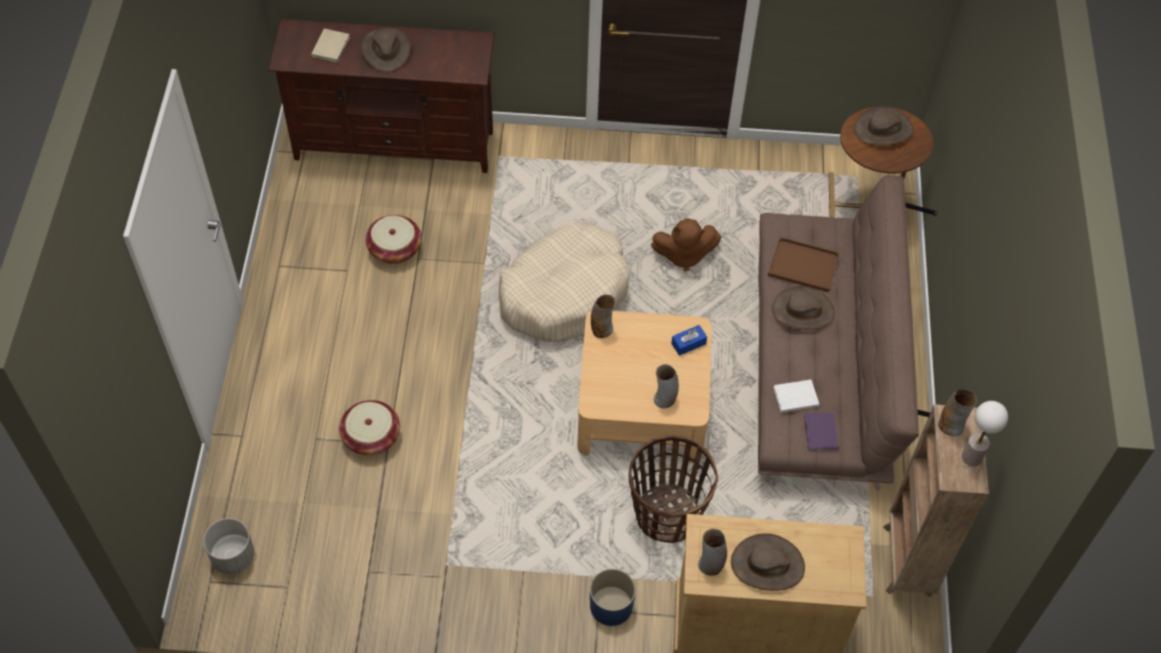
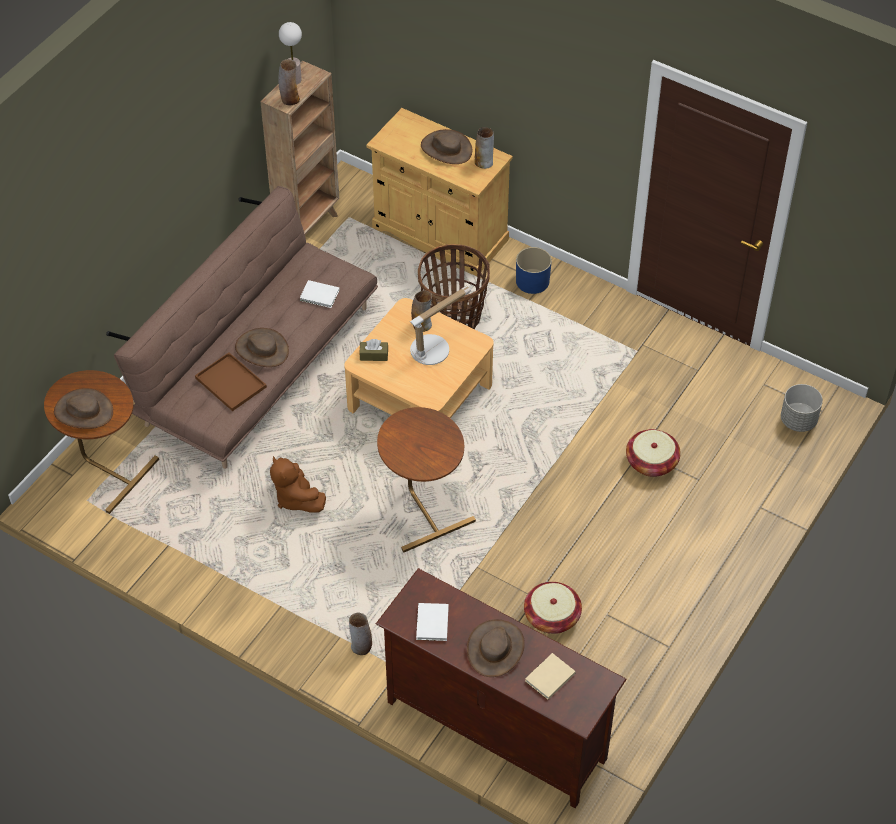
camera: 150 degrees left, 5 degrees down
(449, 47) = (431, 624): none -> white book
(564, 293) = (423, 510): beige dog bed -> brown side table
(601, 329) = (434, 394): vase -> vase (361, 647)
(634, 378) = (434, 348): none -> table lamp
(683, 255) = (296, 498): brown plush toy -> brown plush toy turned 150 degrees counterclockwise
(688, 343) = (374, 355): blue tissue box -> brown tissue box
(820, 433) = (322, 266): purple book -> none

